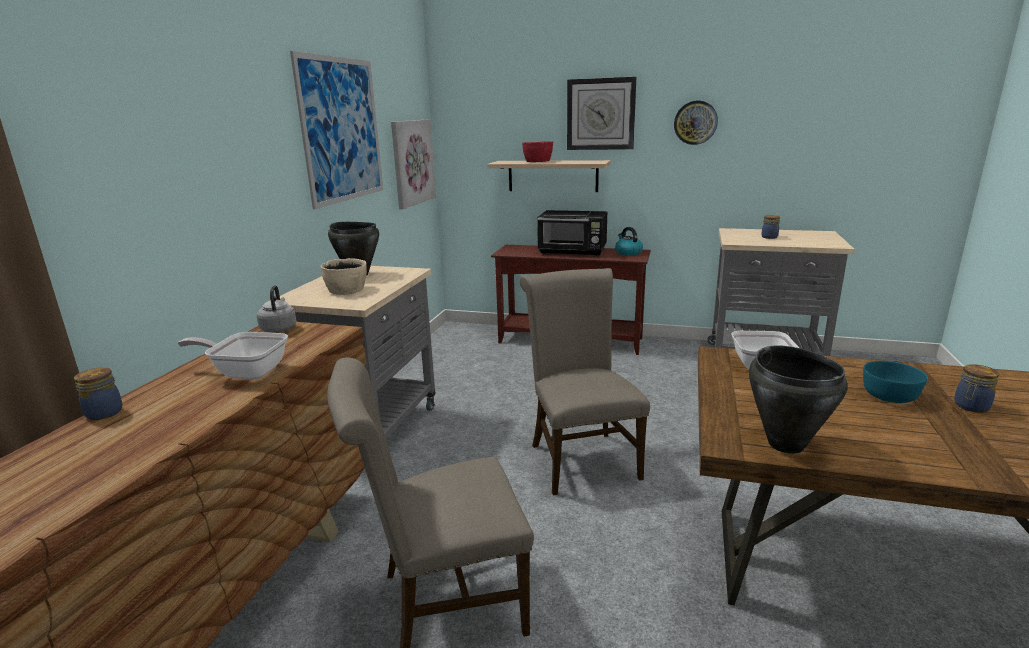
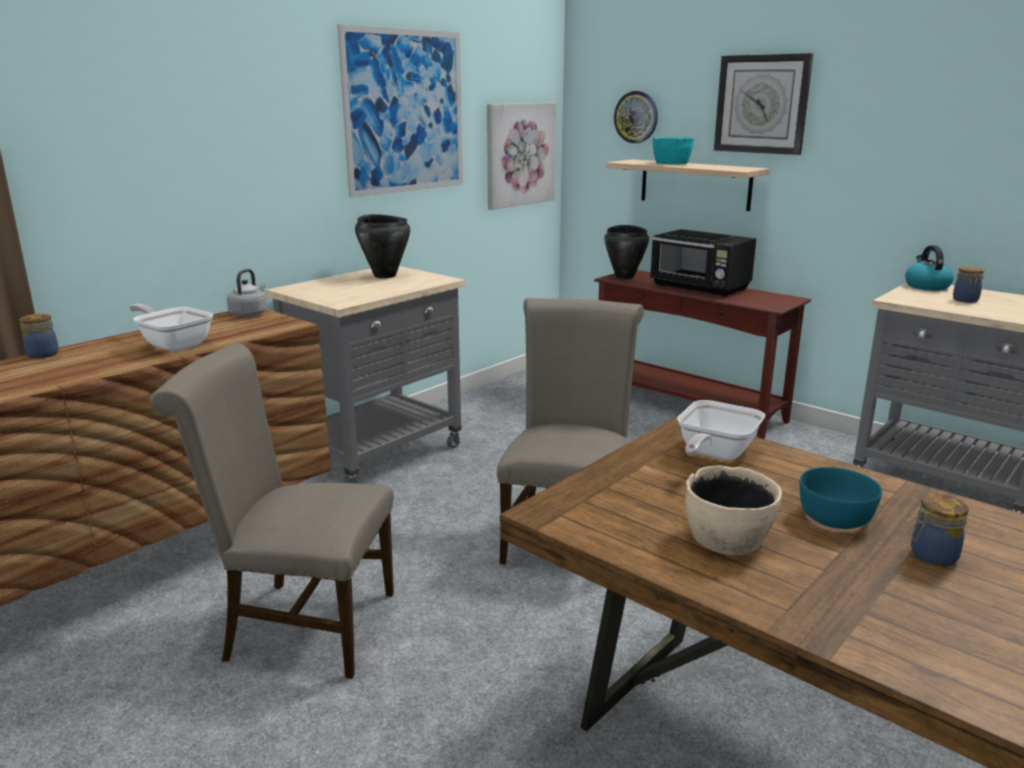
camera: 25 degrees right, 0 degrees up
(347, 290) = (352, 289): beige bowl -> beige bowl (728, 537)
(537, 161) = (671, 163): red bowl -> turquoise bowl
(628, 253) = (772, 298): kettle -> kettle (926, 286)
(695, 122) = (891, 121): wall clock -> wall clock (636, 117)
(786, 444) = (608, 528): black cooking pot -> black cooking pot (625, 277)

